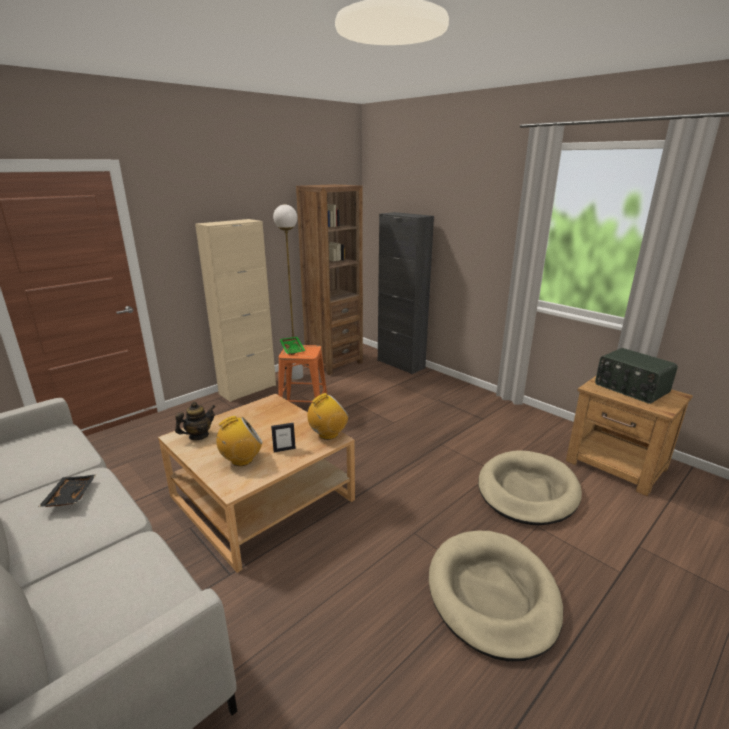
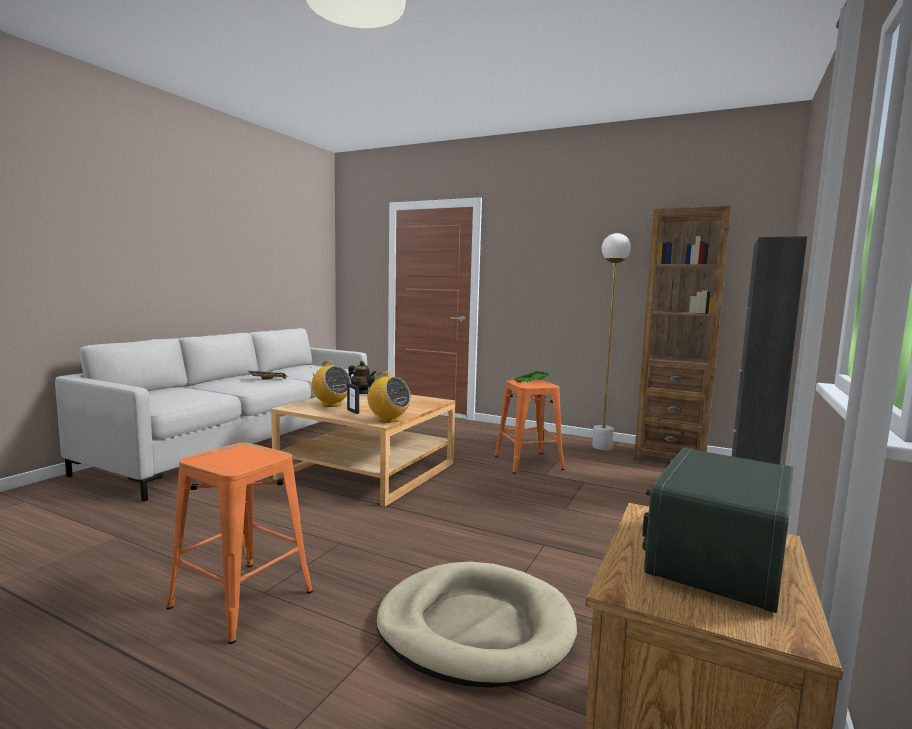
camera: 70 degrees right, 15 degrees down
(247, 389) = (543, 435): beige cabinet -> none
(492, 595) = (240, 600): beige dog bed -> orange stool

